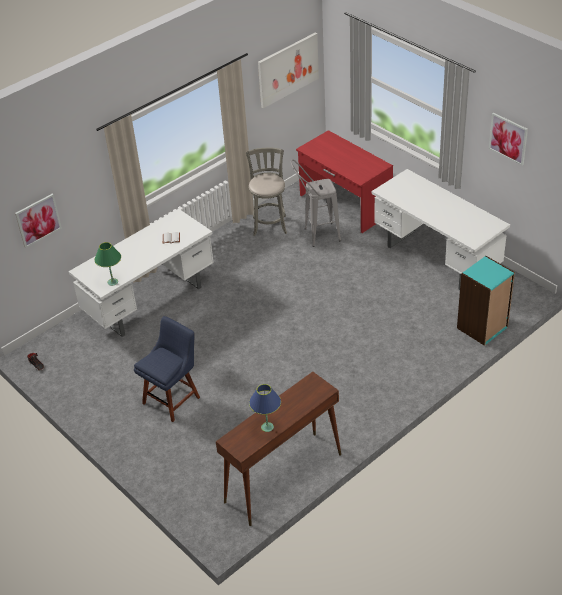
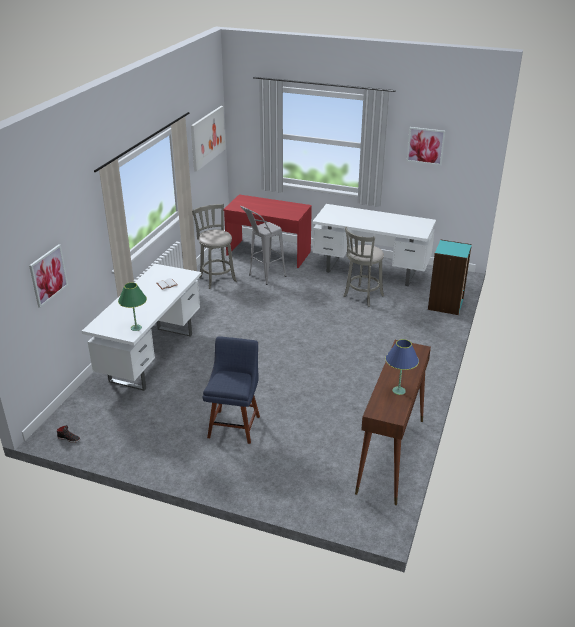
camera: 30 degrees left, 10 degrees down
(399, 291) = (362, 297): none -> grey stool

